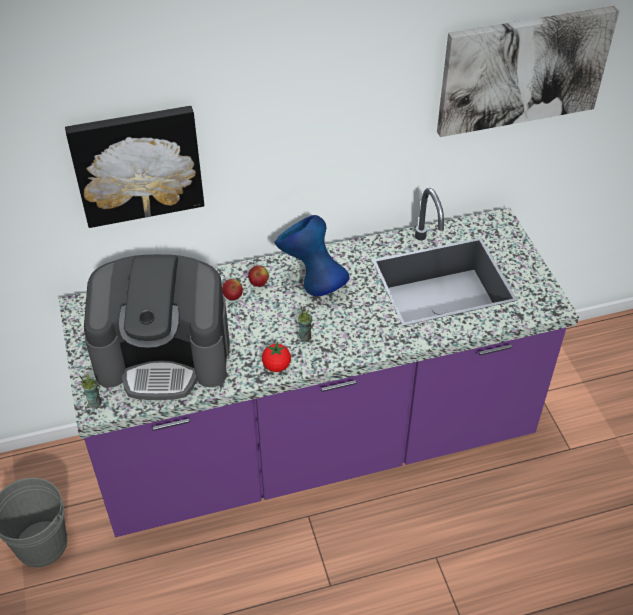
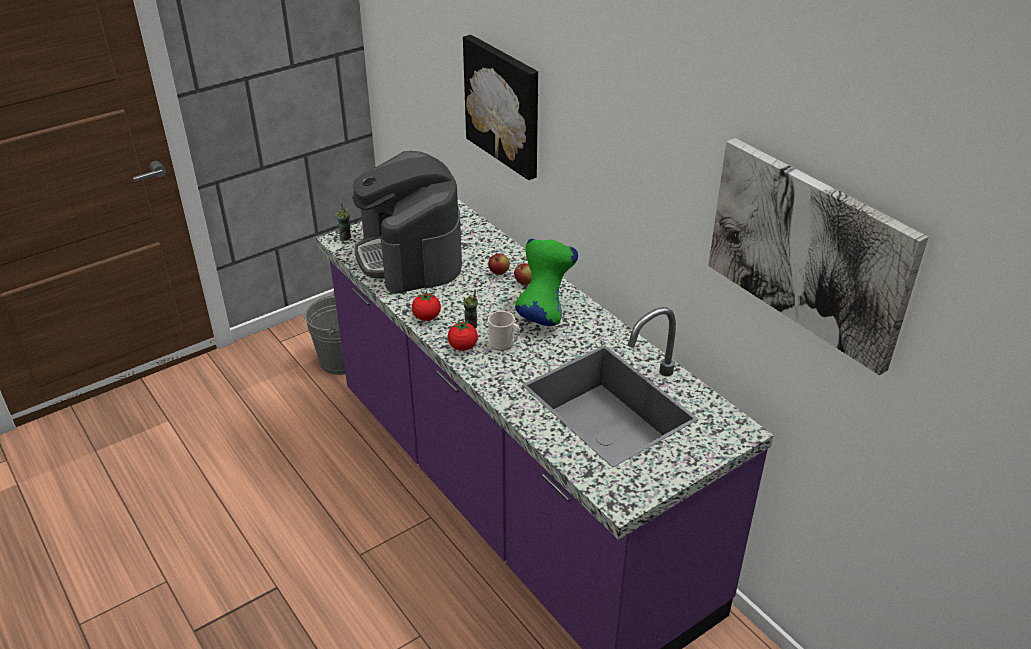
camera: 70 degrees right, 10 degrees down
(312, 284) = (544, 314): blue vase -> green vase
(333, 350) = (463, 347): none -> tomato
(342, 321) = (504, 344): none -> mug

